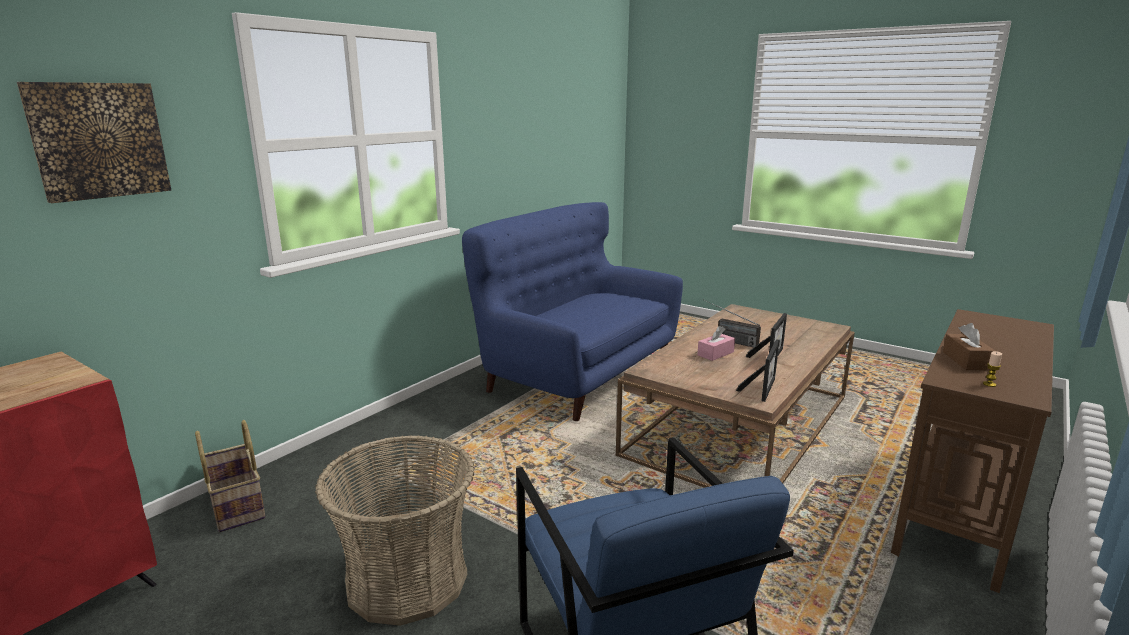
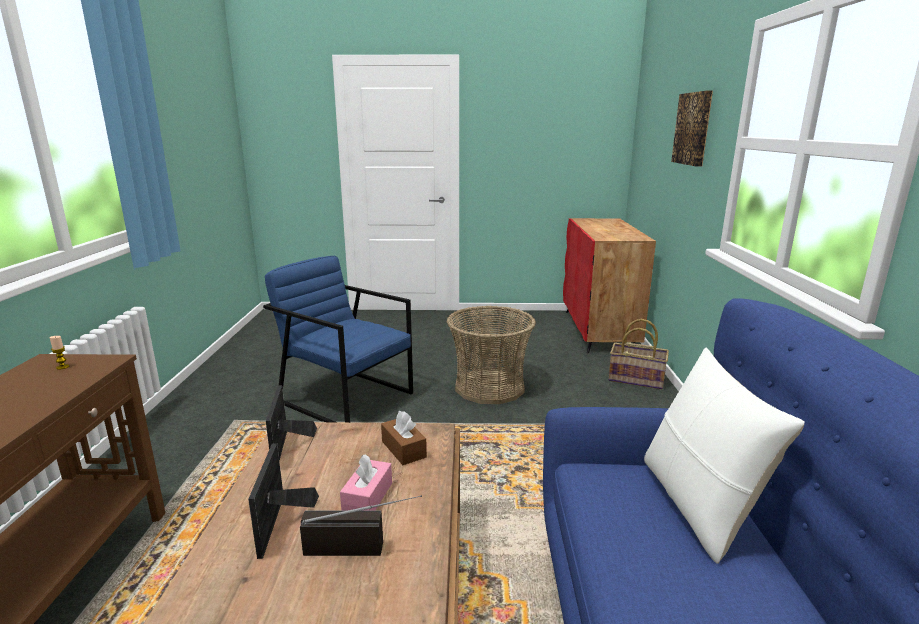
camera: 145 degrees right, 0 degrees up
(551, 319) = (698, 505): none -> white pillow
(966, 361) = (48, 392): brown tissue box -> brown tissue box (403, 449)

